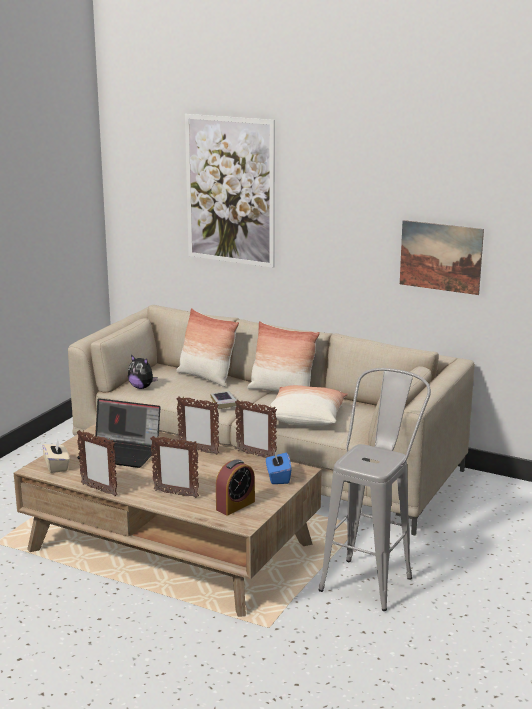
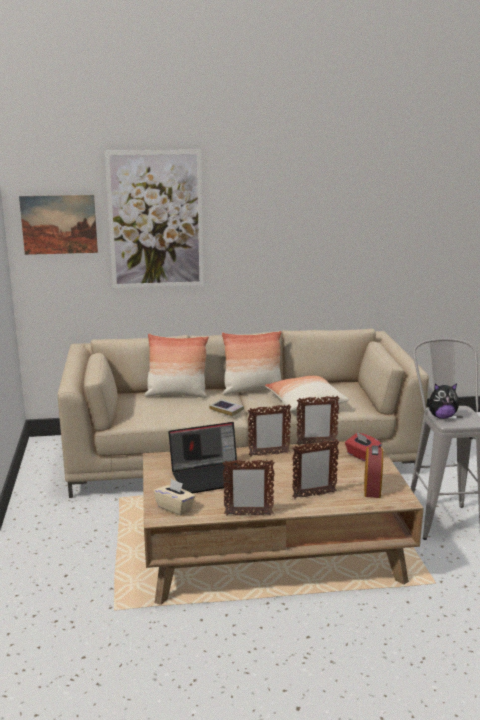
camera: 35 degrees left, 0 degrees up
(142, 387) = (136, 416): plush toy -> plush toy (441, 417)
(278, 478) = (362, 456): blue tissue box -> red tissue box
(440, 257) = (355, 252): picture -> picture (59, 224)

